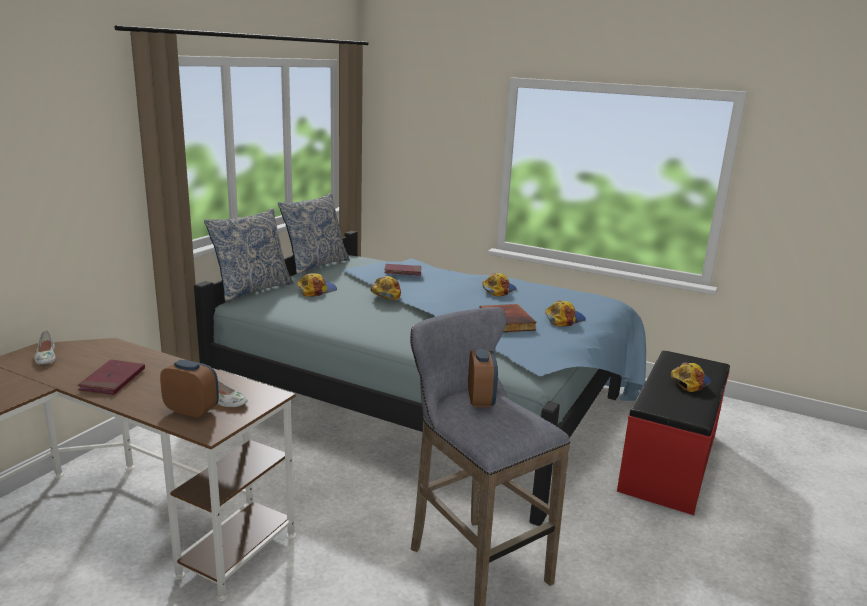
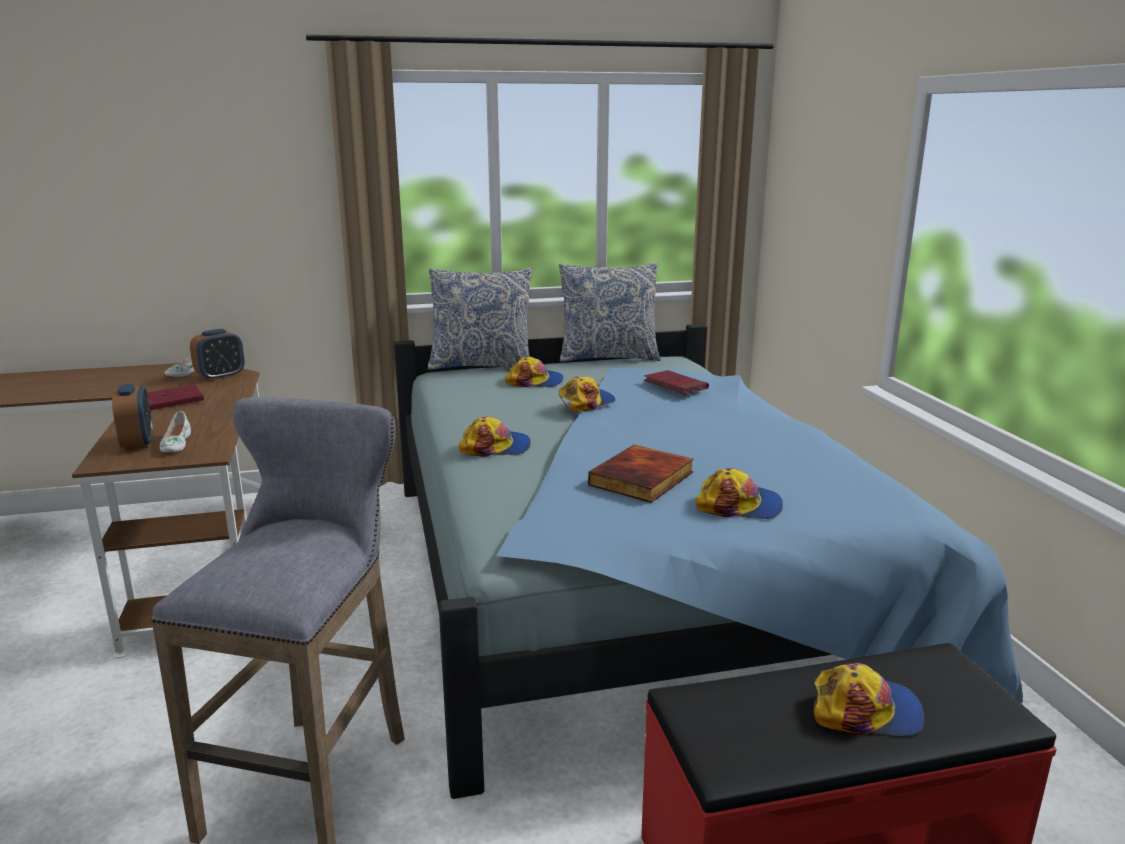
camera: 50 degrees right, 0 degrees up
(480, 400) = (300, 536): alarm clock -> alarm clock (221, 376)
(498, 290) = (745, 439): cap -> cap (496, 447)

